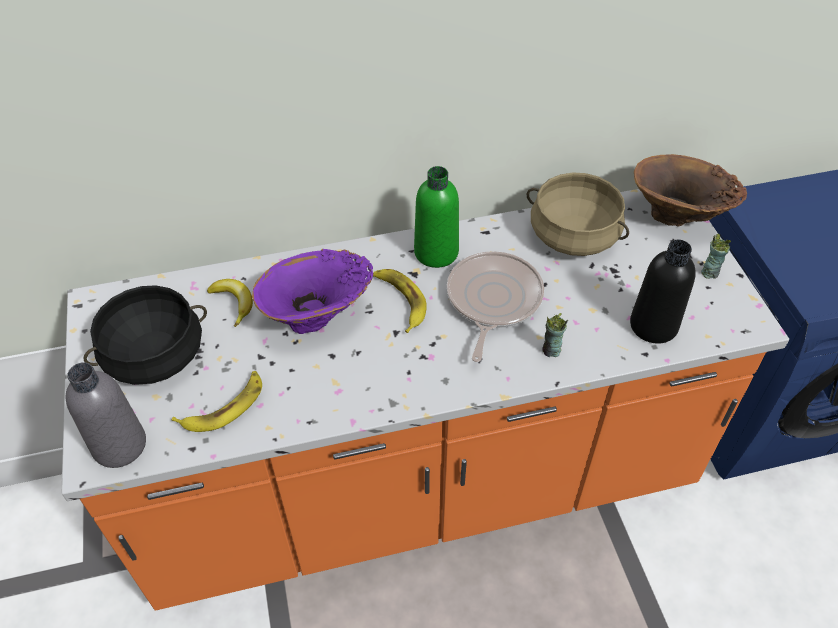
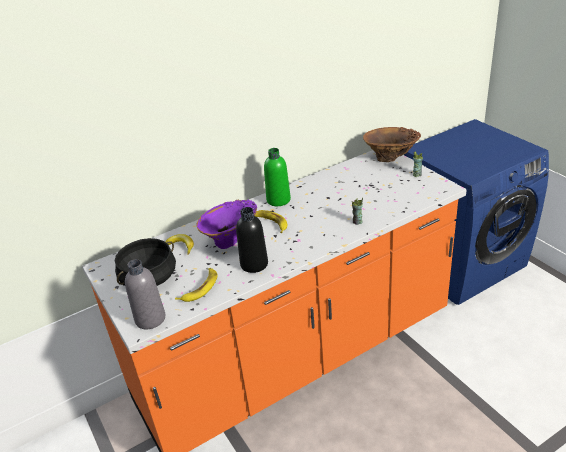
camera: 15 degrees left, 15 degrees down
(492, 300) = (317, 211): frying pan -> none
(573, 236) = (344, 177): beige cooking pot -> none
(653, 325) = (401, 200): black bottle -> black bottle (254, 264)

